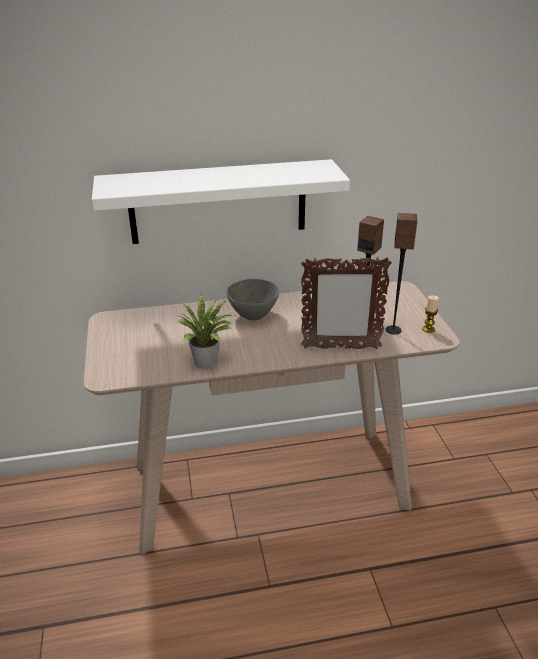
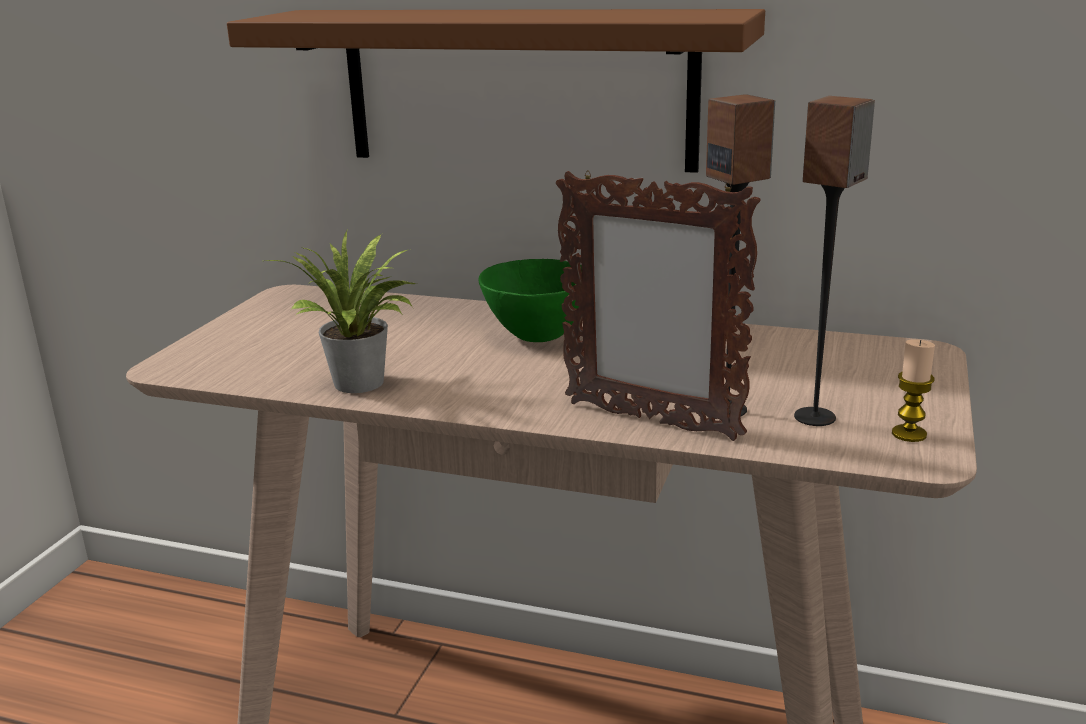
camera: 30 degrees right, 10 degrees down
(218, 202) = (517, 88): white shelf -> brown shelf
(253, 316) = (537, 336): grey bowl -> green bowl

